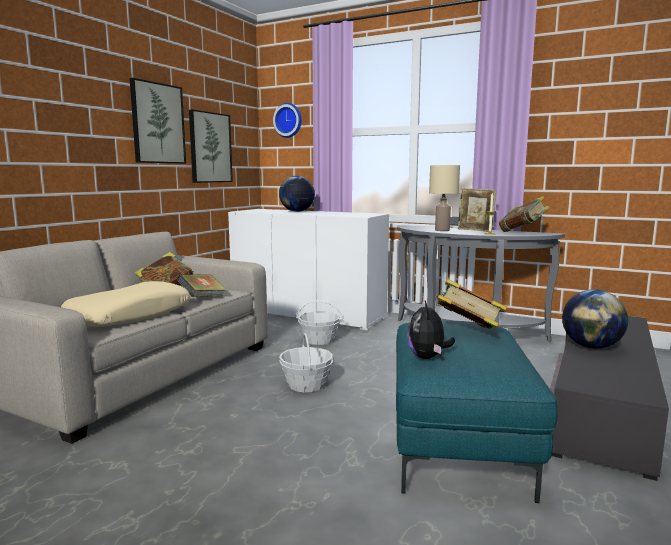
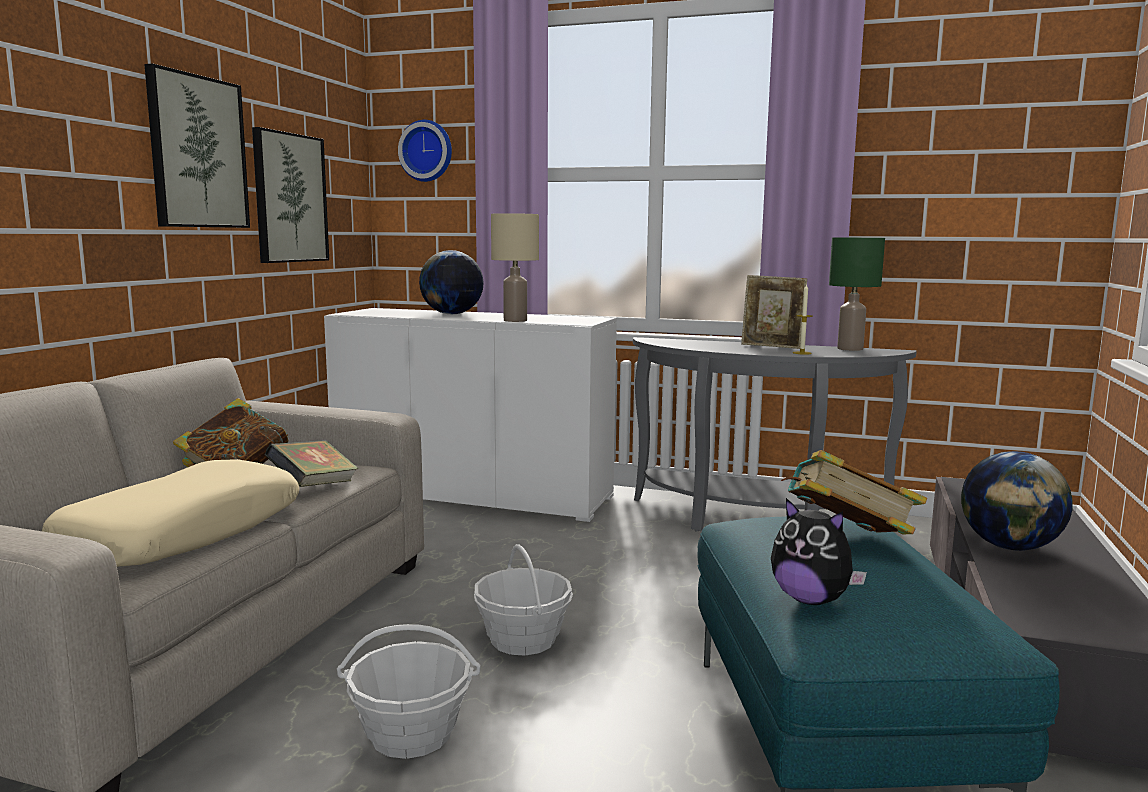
camera: 10 degrees left, 0 degrees up
(319, 340) = (513, 546): basket -> basket (411, 734)
(428, 357) = (811, 600): plush toy -> plush toy turned 45 degrees counterclockwise
(442, 230) = (717, 347): beige table lamp -> beige table lamp (515, 320)
(522, 232) = (849, 349): book -> green table lamp

